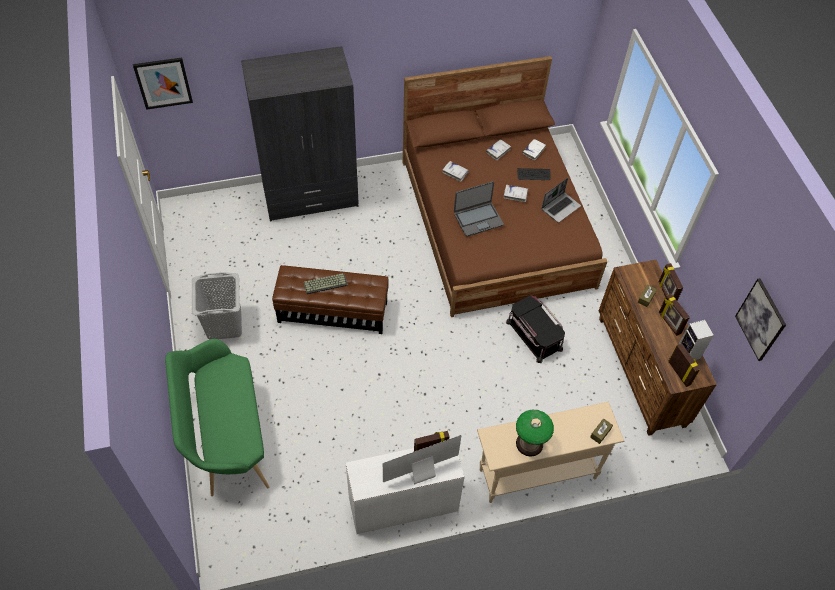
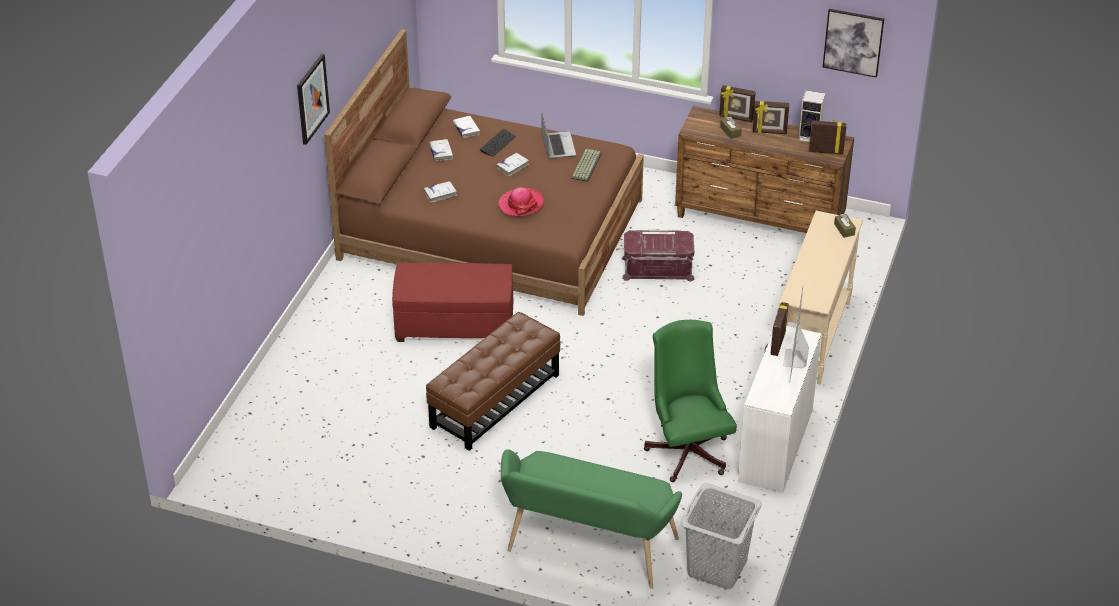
camera: 55 degrees left, 15 degrees down
(163, 83) = (174, 285): picture -> picture (312, 99)
(224, 324) = (431, 495): grey laundry basket -> grey laundry basket (717, 567)
(310, 196) = (310, 352): grey wardrobe -> none
(325, 283) = (486, 359): keyboard -> keyboard (586, 165)
(361, 448) = (687, 449): none -> green office chair
(388, 252) = (454, 324): none -> red ottoman
(478, 219) = (521, 204): laptop -> hat
(529, 444) = (821, 276): table lamp -> none
(533, 335) = (657, 269): black storage box -> red storage box

